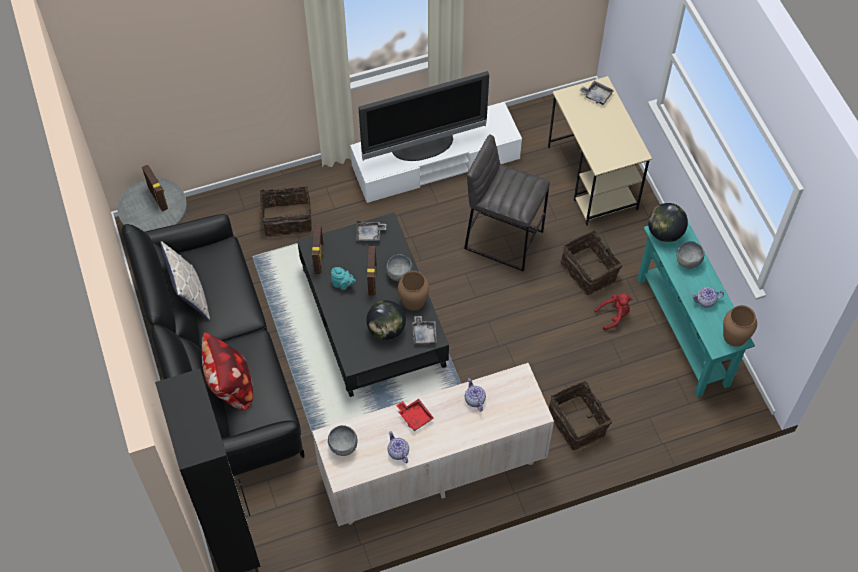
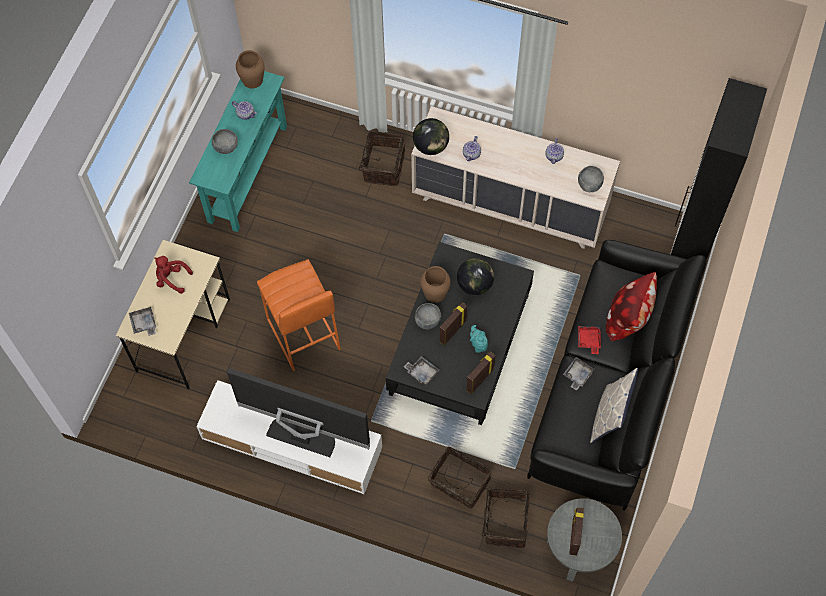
camera: 140 degrees left, 5 degrees up
(415, 416) = (523, 171): red tray -> red tray (589, 340)
(424, 333) = (449, 262): grey tray -> grey tray (577, 375)
(503, 239) = (303, 335): grey stool -> orange stool
(589, 271) = (265, 262): basket -> basket (504, 522)
(614, 315) = (282, 218): red plush toy -> red plush toy (172, 279)
(664, 233) = (218, 179): globe -> globe (431, 146)

